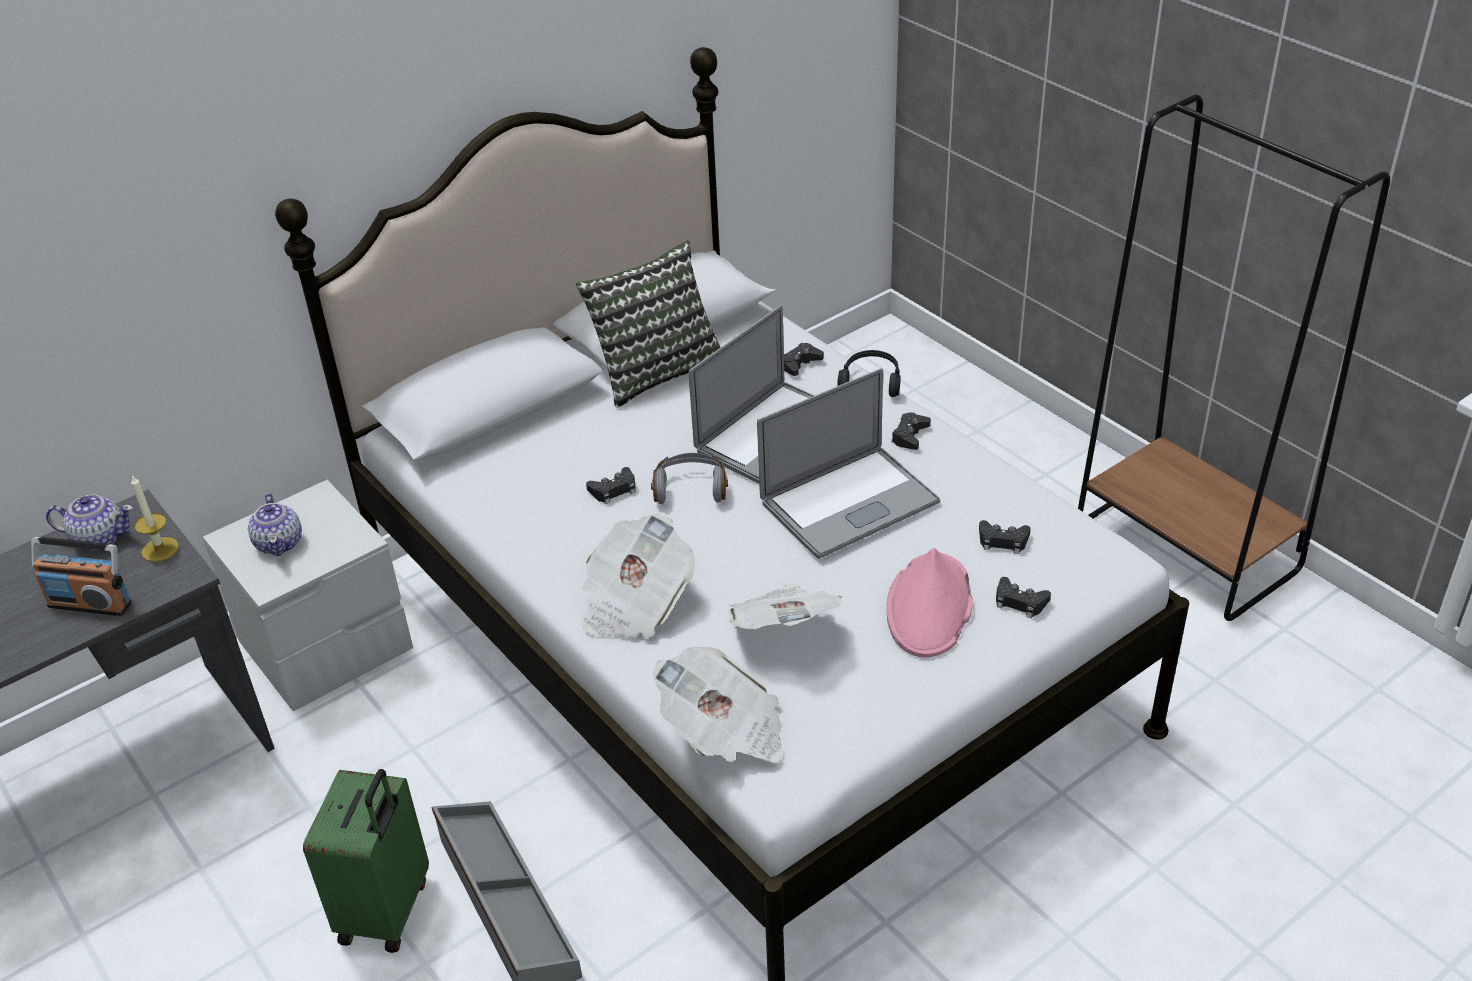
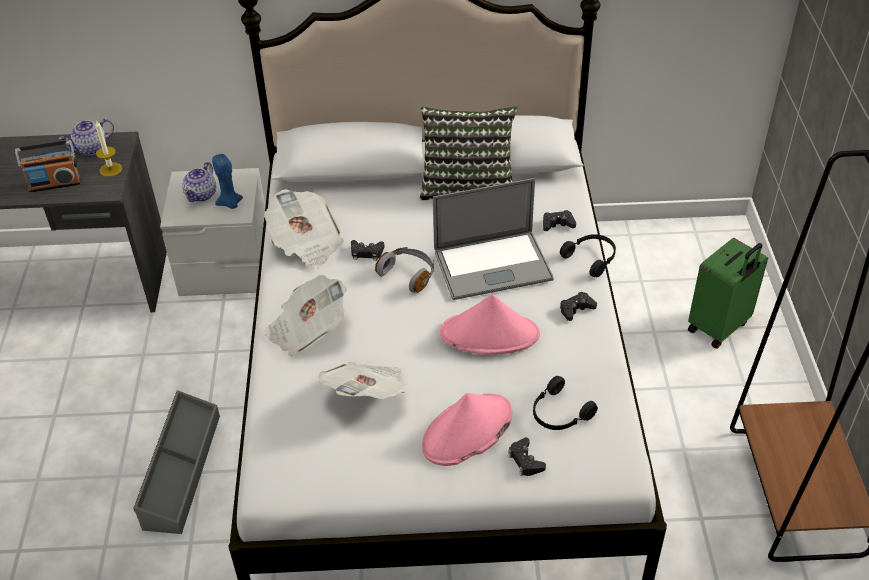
camera: 35 degrees right, 5 degrees up
(90, 603) = (55, 184): radio -> radio turned 60 degrees counterclockwise
(99, 538) = (92, 148): teapot -> teapot turned 105 degrees clockwise
(333, 536) = (230, 204): none -> blue candle
(387, 911) = (127, 435): green suitcase -> green suitcase (719, 327)
(724, 731) = (272, 438): newspaper -> newspaper (306, 244)
(849, 502) = (490, 334): laptop -> pink hat
(1003, 541) = (559, 413): black game controller -> black headphones

